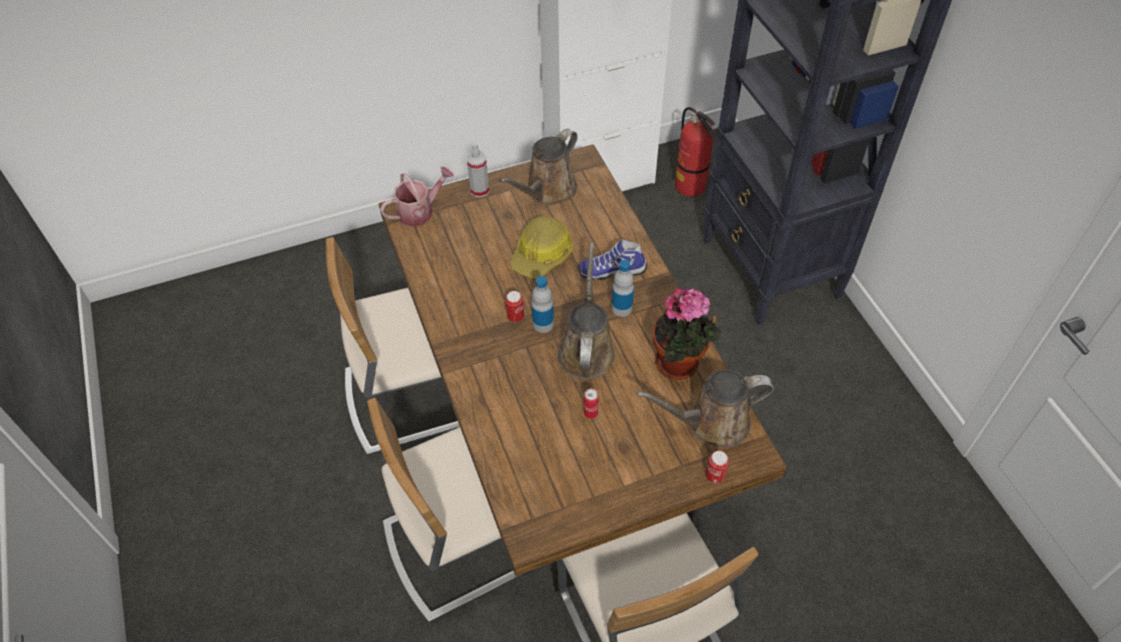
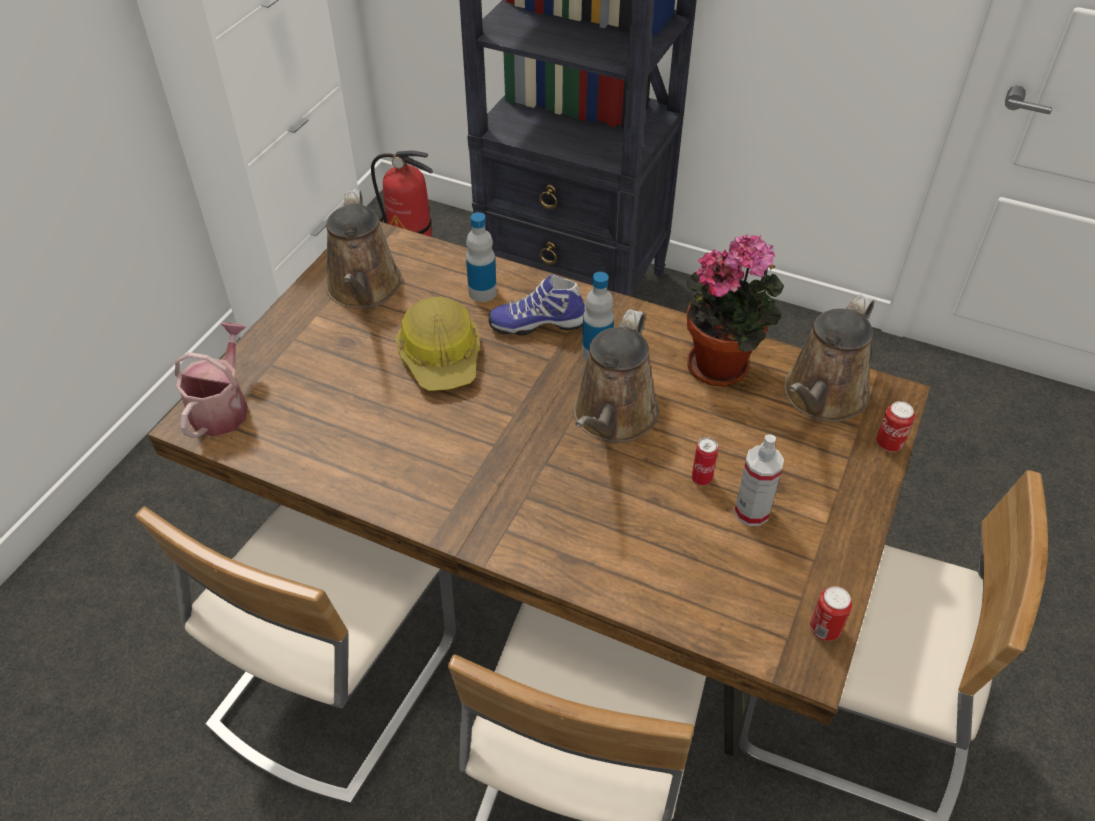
camera: 45 degrees left, 5 degrees down
(479, 190) = (277, 337): spray bottle -> spray bottle (751, 512)
(515, 317) = (492, 441): can -> can (824, 629)
(543, 324) = (534, 426): bottle -> bottle (482, 292)
(586, 349) = (613, 418): brown watering can -> brown watering can turned 120 degrees counterclockwise
(612, 270) = (538, 322): shoe -> shoe turned 45 degrees clockwise

